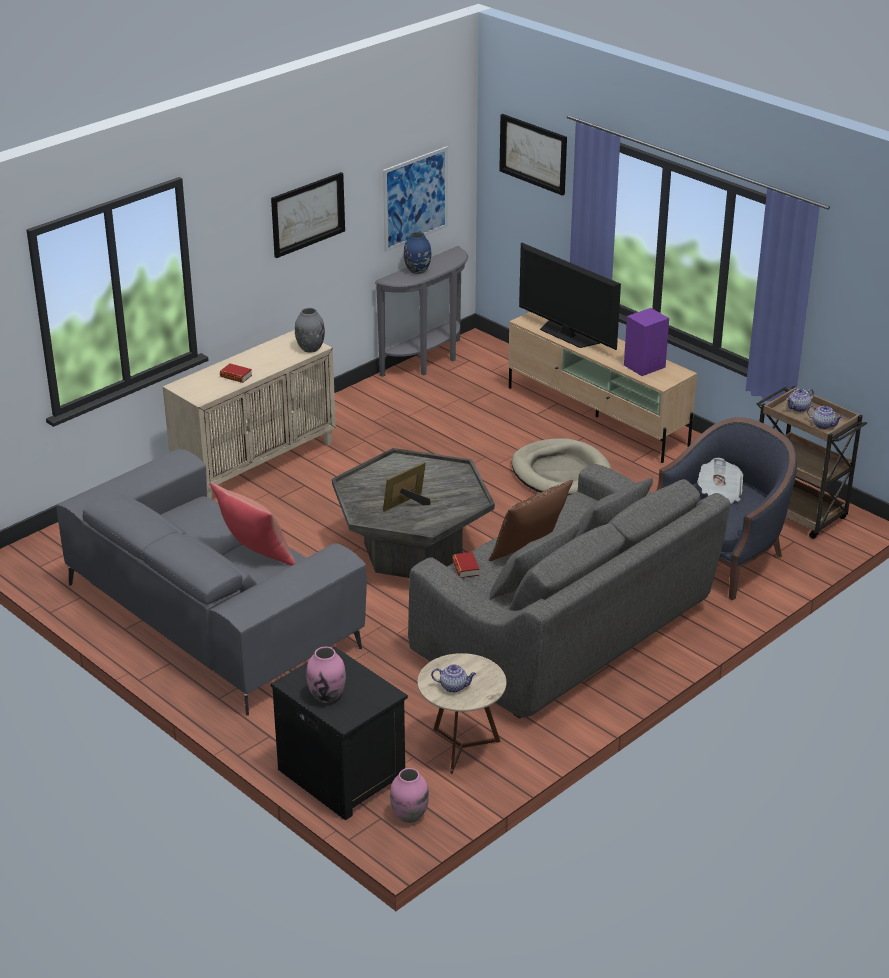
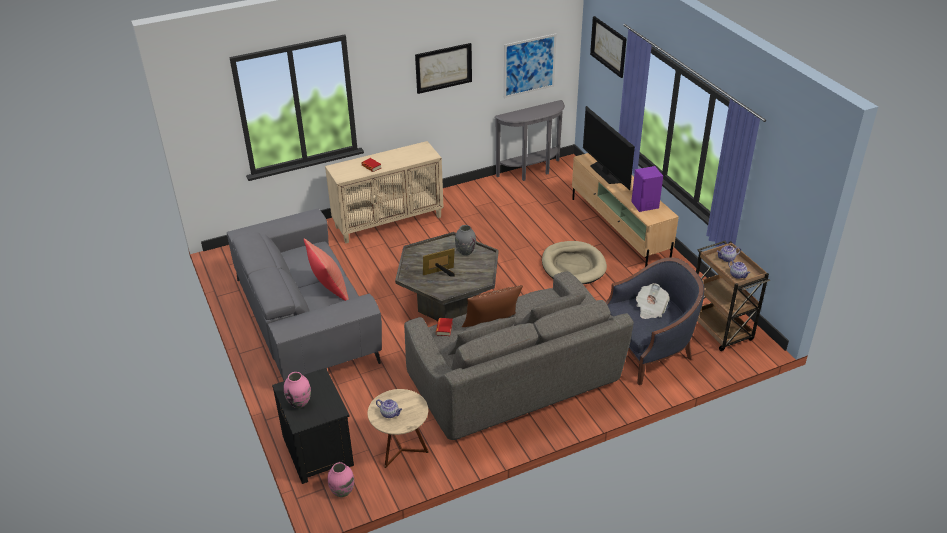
camera: 20 degrees right, 5 degrees up
(310, 348) = (427, 155): grey vase -> grey vase (465, 251)
(418, 270) = (525, 113): blue vase -> none

